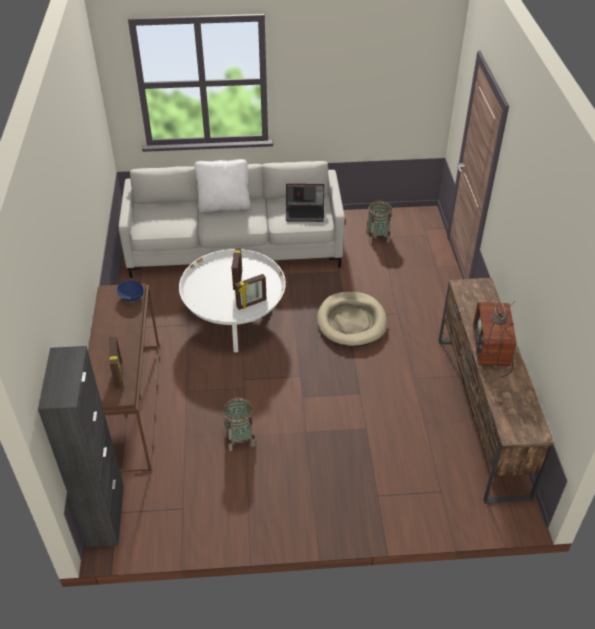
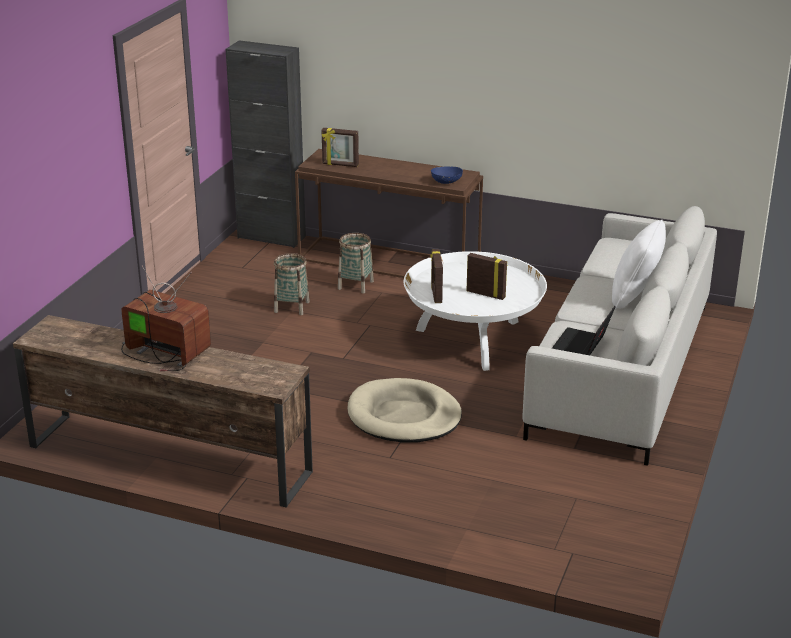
camera: 115 degrees right, 15 degrees down
(377, 237) = (578, 496): basket -> basket (355, 285)

